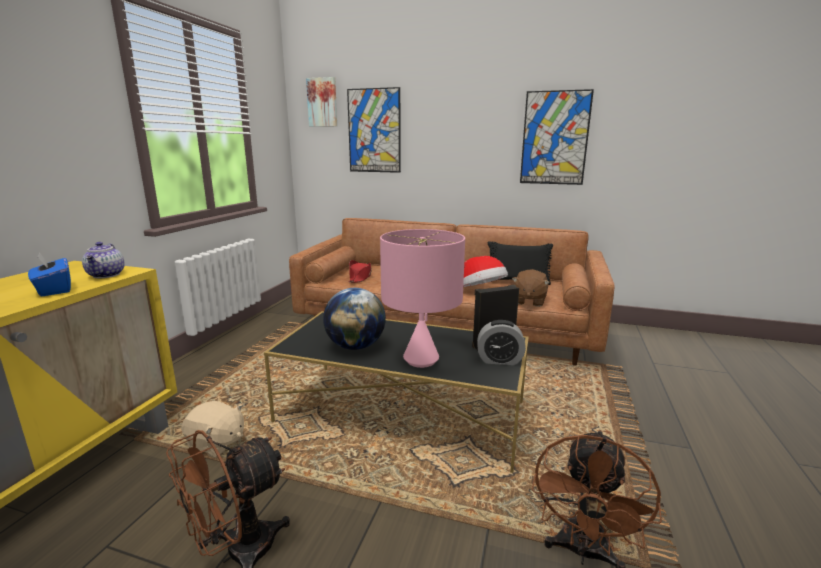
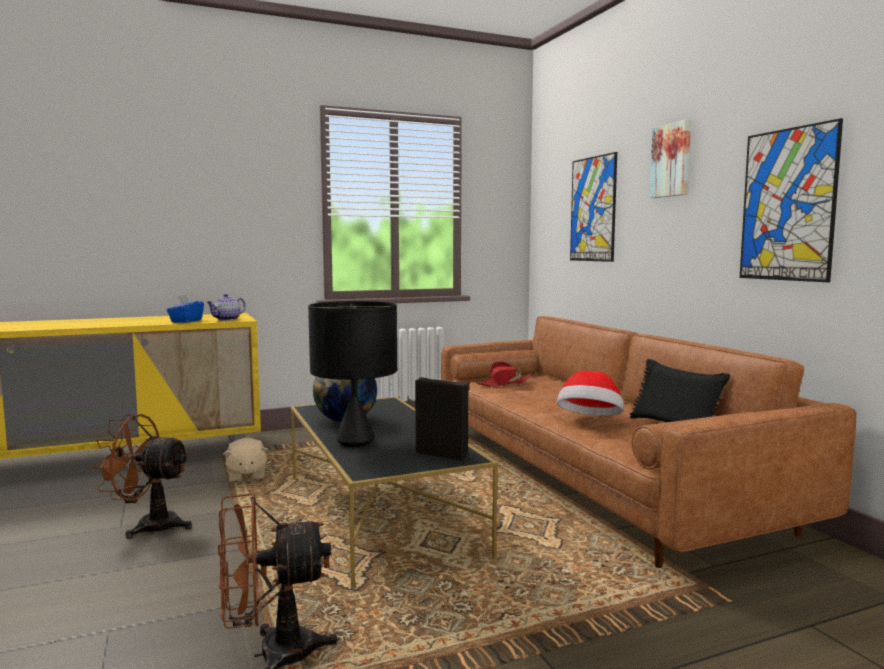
camera: 50 degrees right, 10 degrees down
(322, 102) = (554, 179): picture -> picture (672, 160)
(420, 361) = (355, 442): pink table lamp -> black table lamp
(499, 360) = (408, 463): alarm clock -> none
(528, 301) = (616, 444): brown plush toy -> none

